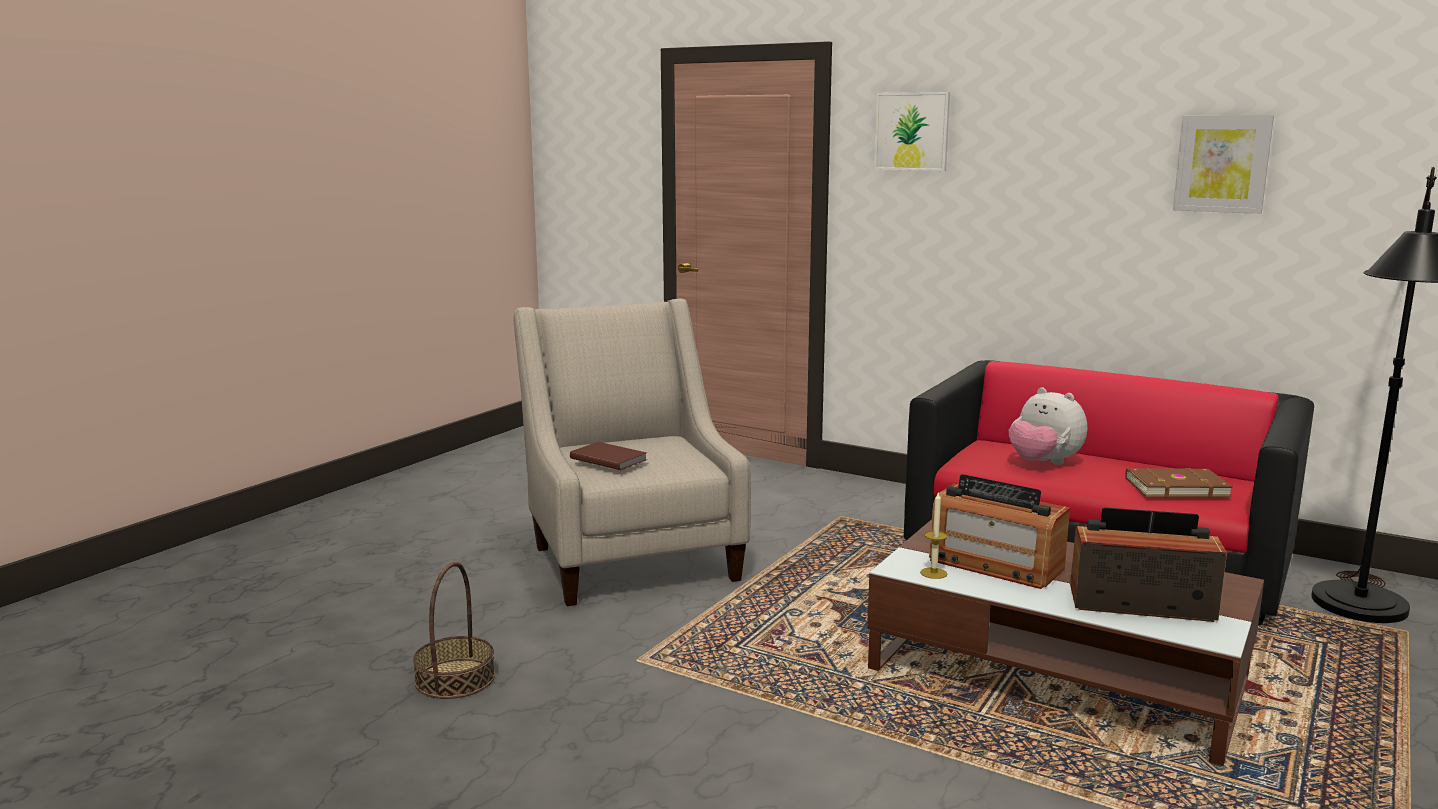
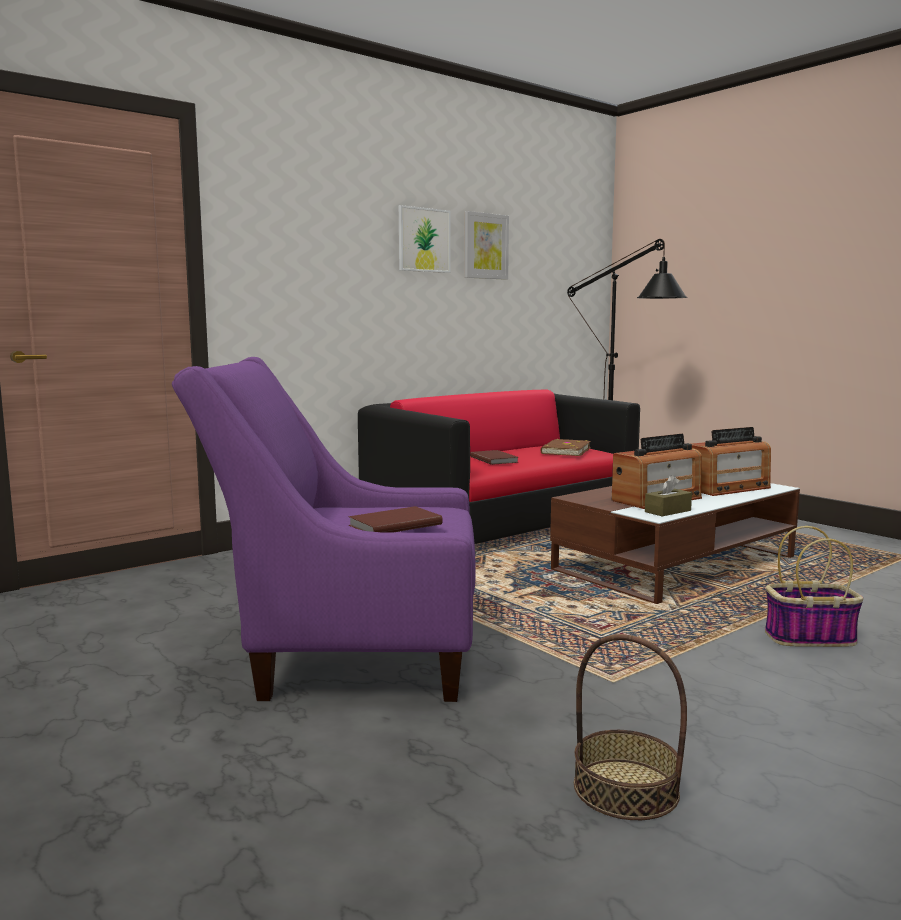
camera: 70 degrees left, 5 degrees down
(631, 557) = (347, 654): beige armchair -> purple armchair
(840, 768) = (810, 637): none -> basket
(911, 131) = (283, 205): picture -> picture (424, 240)
(933, 573) = (667, 511): candle -> brown tissue box
(1044, 463) = (494, 459): plush toy -> brown book
(1141, 603) = (727, 488): radio -> radio turned 150 degrees counterclockwise

